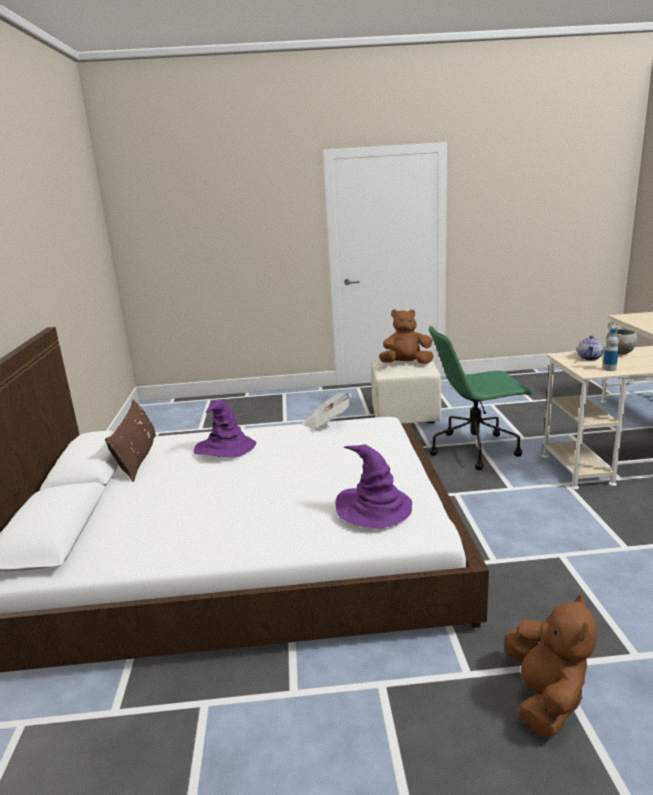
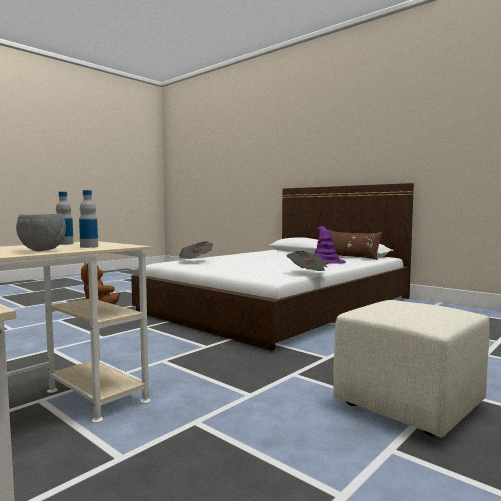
camera: 135 degrees right, 15 degrees down
(374, 508) = (195, 260): purple hat -> newspaper
(406, 364) = (409, 309): brown plush toy -> none
(475, 449) = (239, 385): green office chair -> none
(590, 358) = (89, 246): teapot -> bottle

